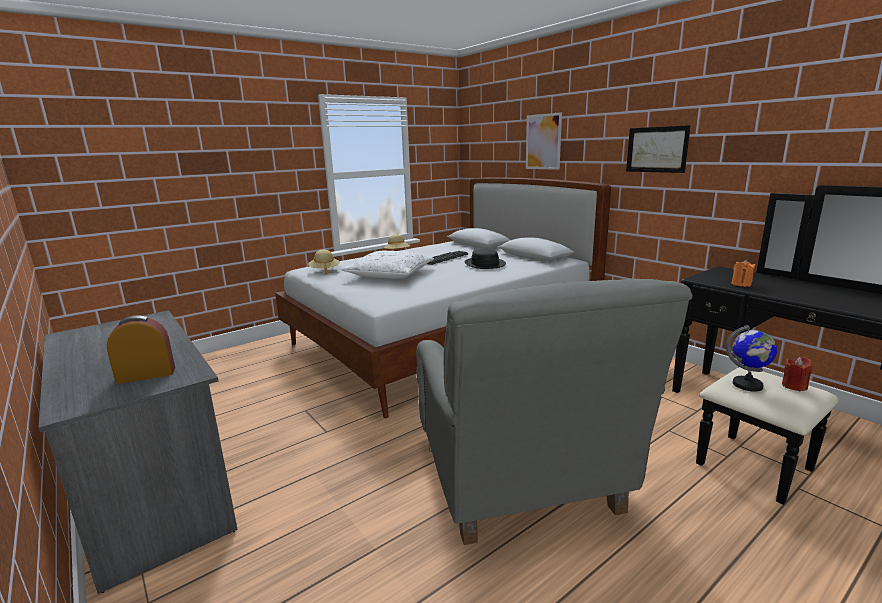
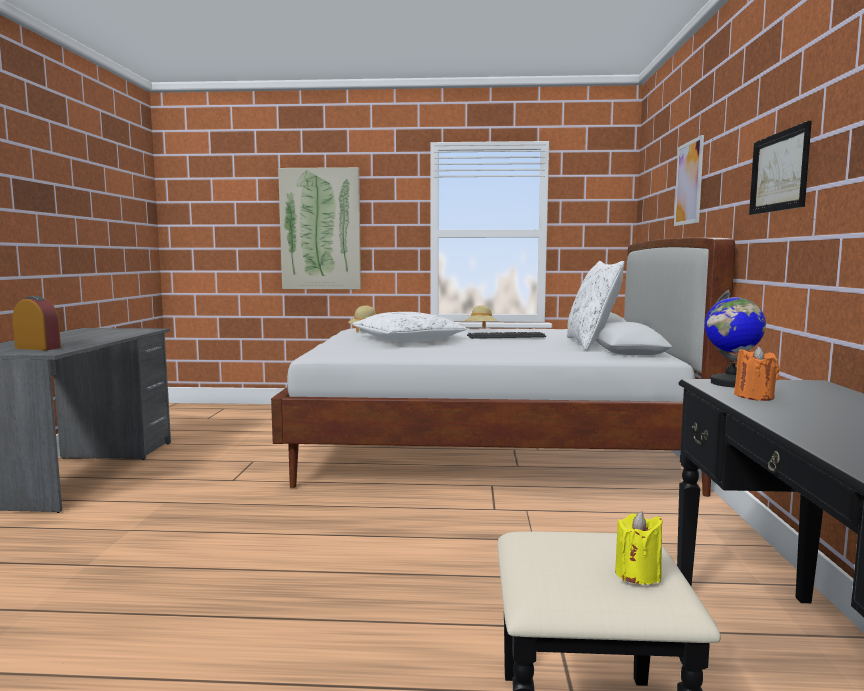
camera: 40 degrees right, 10 degrees down
(226, 178) = (320, 229): none -> picture
(484, 264) = (530, 346): black hat -> none
(504, 255) = (591, 344): none -> white pillow
(521, 485) = (271, 585): grey armchair -> none
(747, 385) = (560, 544): globe -> globe (731, 383)
(794, 386) = (637, 574): red candle -> yellow candle

